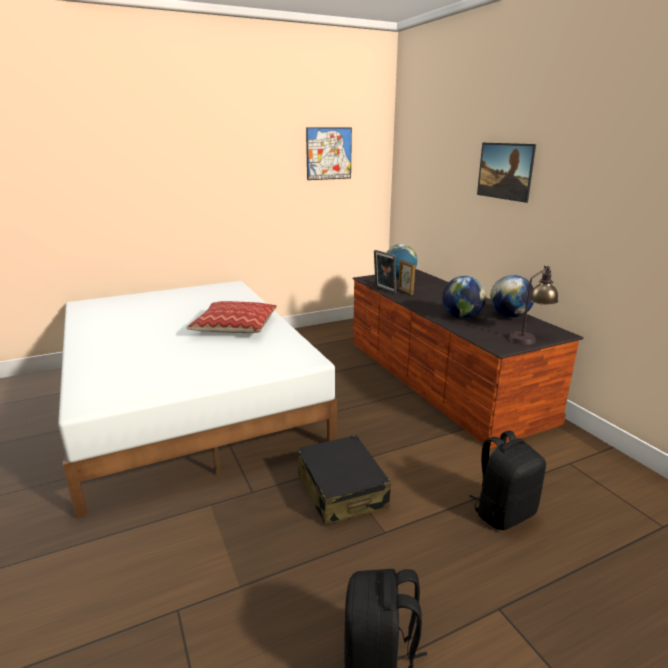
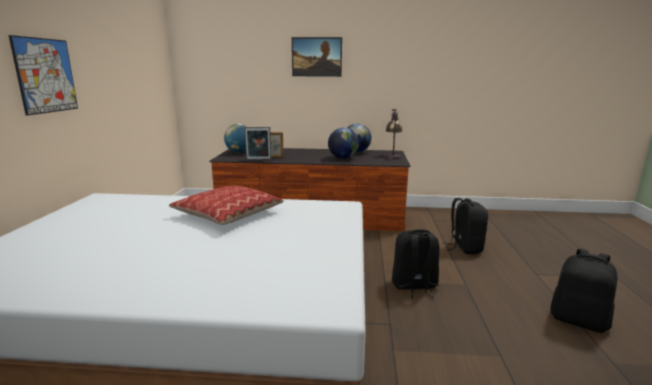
camera: 60 degrees left, 5 degrees down
(329, 153) = (135, 45): picture -> picture (46, 75)
(341, 490) = (414, 286): black suitcase -> black backpack

